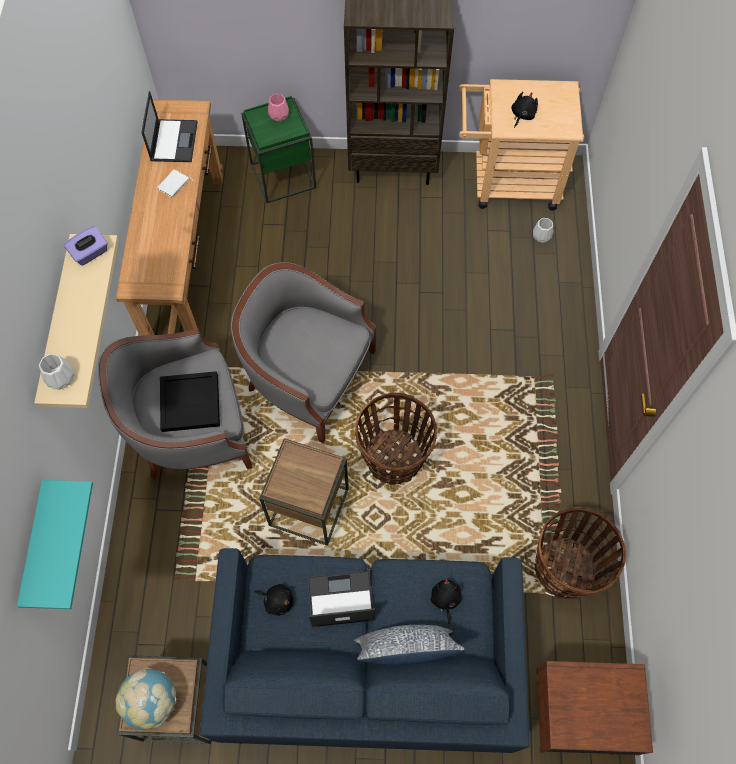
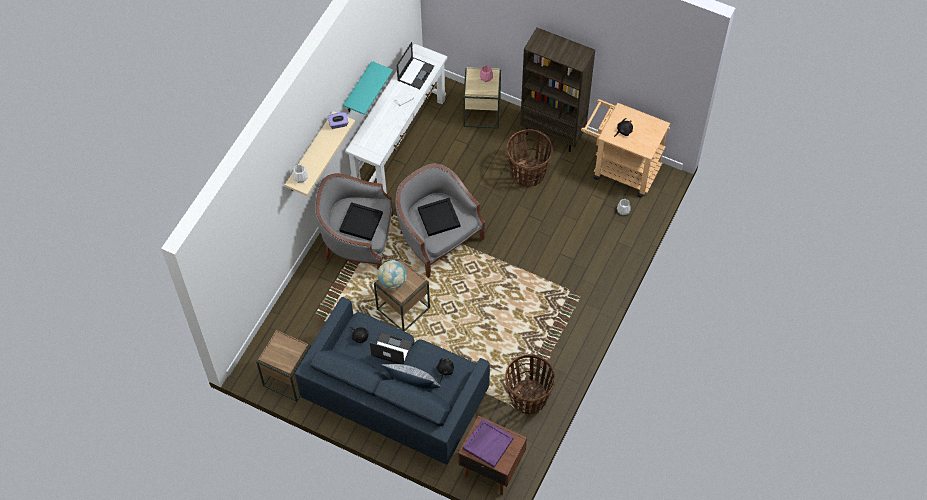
camera: 25 degrees right, 5 degrees down
(37, 547) = (258, 253): turquoise shelf -> turquoise shelf (358, 89)
(152, 701) = (278, 353): globe -> globe (392, 281)
(186, 258) = (400, 142): brown console table -> white console table
(283, 176) = (481, 113): green side table -> beige side table
(307, 347) = (438, 218): none -> black tray
(394, 458) = (464, 302): basket -> basket (528, 173)
(590, 706) = (488, 443): none -> purple tray

